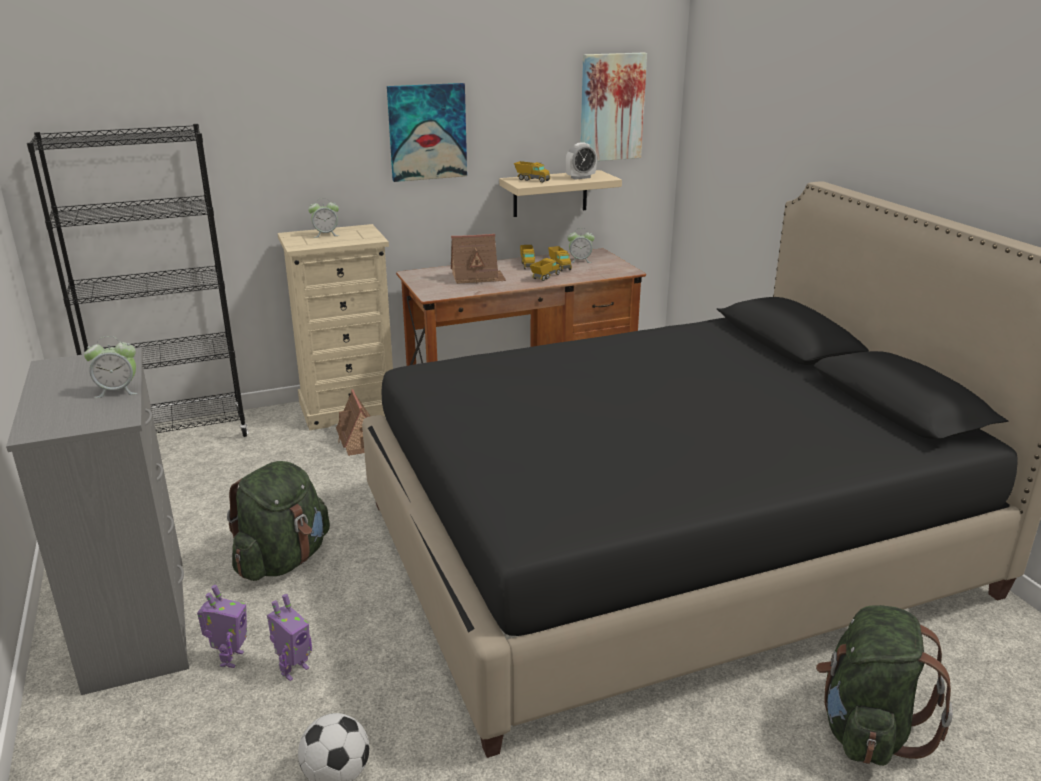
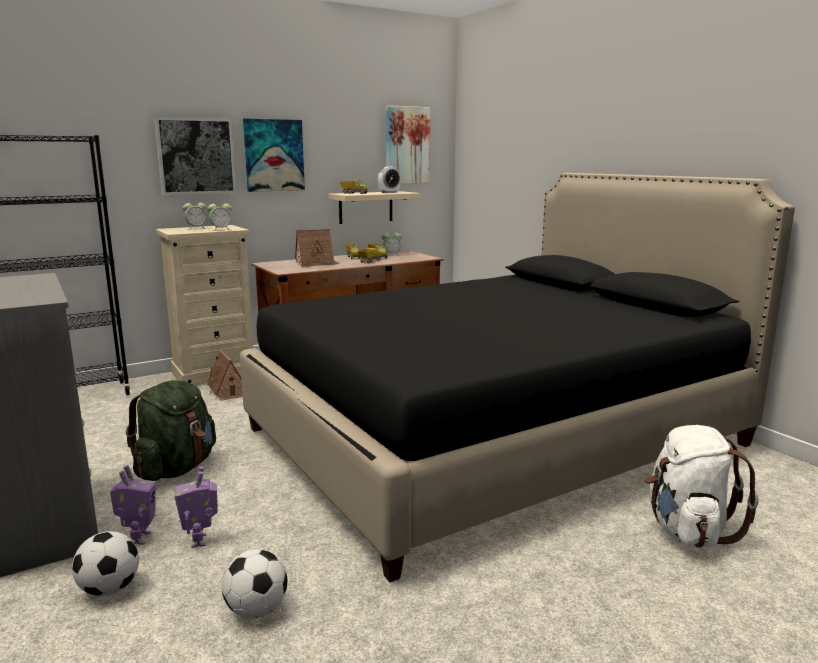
camera: 10 degrees left, 10 degrees down
(118, 391) = (40, 289): alarm clock -> alarm clock (221, 229)
(192, 725) = (110, 589): none -> football
(294, 670) = (200, 540): toy robot -> toy robot turned 135 degrees clockwise
(326, 139) = (196, 156): none -> picture
(866, 729) = (687, 530): green backpack -> white backpack

